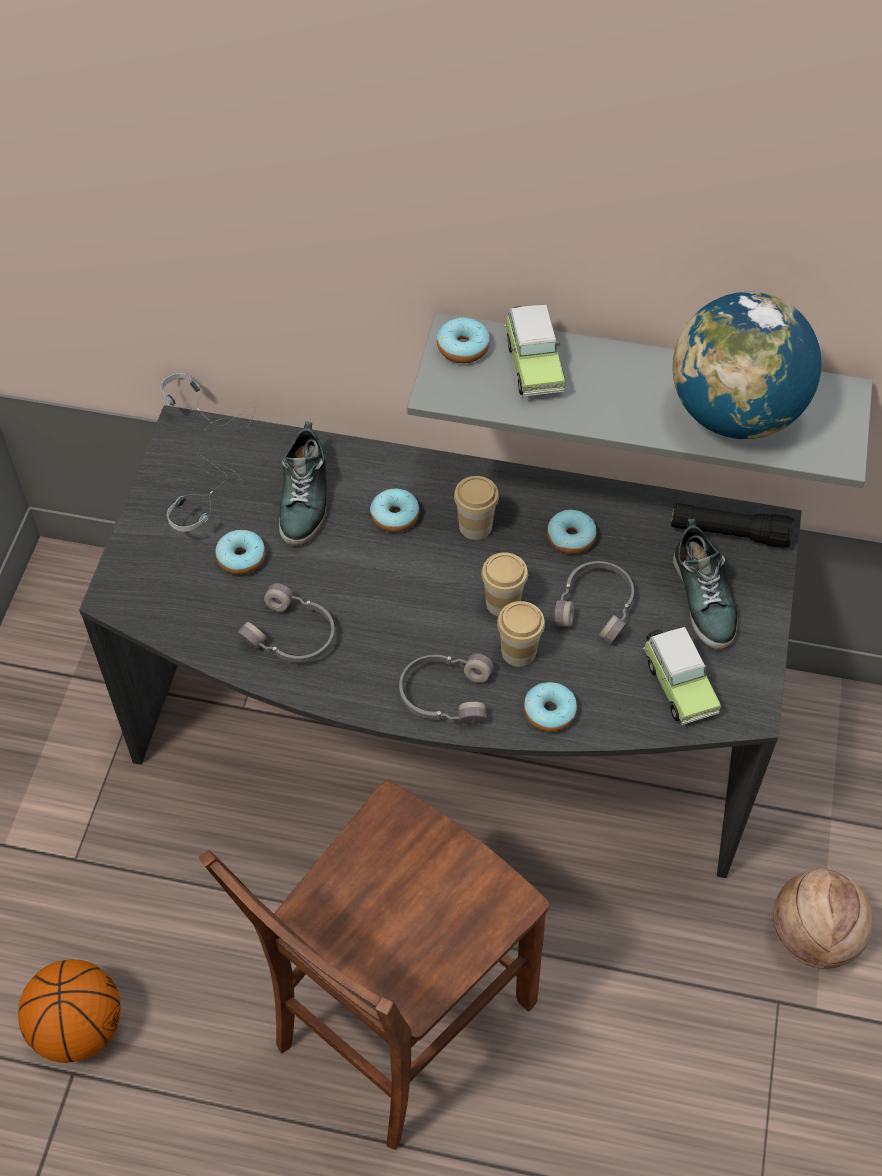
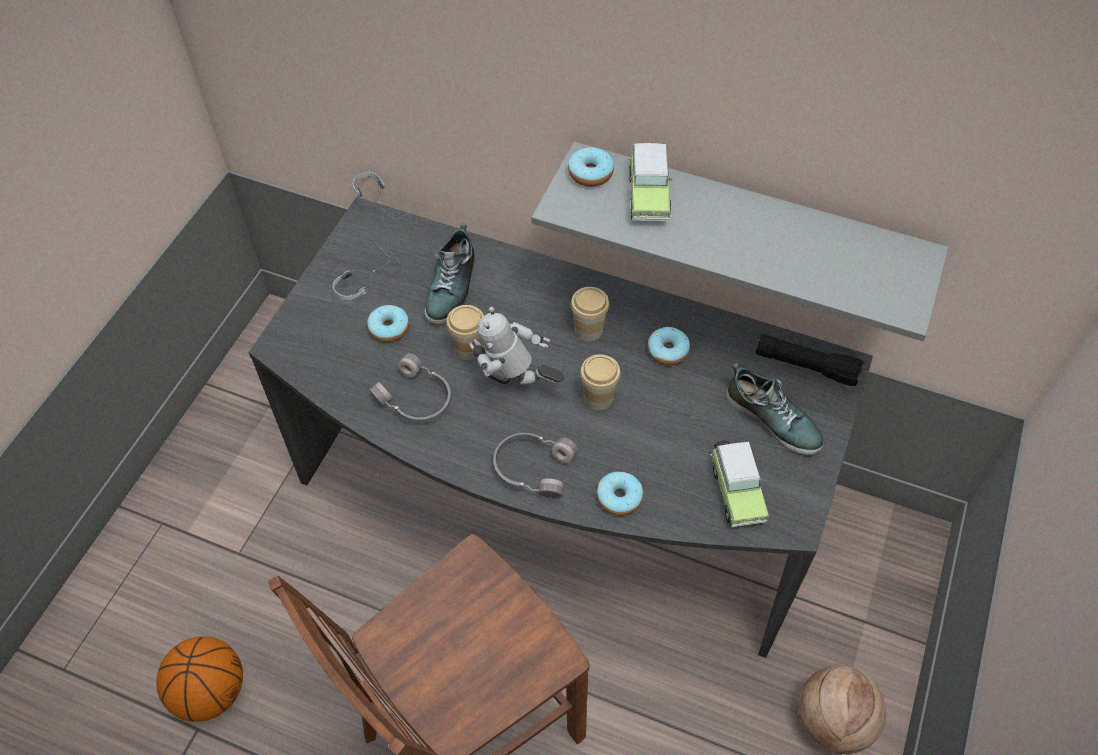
camera: 10 degrees right, 0 degrees up
(395, 516) = (523, 312): donut -> none
(404, 606) = (514, 388): none -> toy robot
(518, 651) = (603, 441): cup -> cup (468, 348)
(596, 606) = (678, 412): grey headphones -> none
(704, 598) = (773, 419): shoe -> shoe turned 45 degrees counterclockwise
(735, 414) = (818, 260): globe -> none

